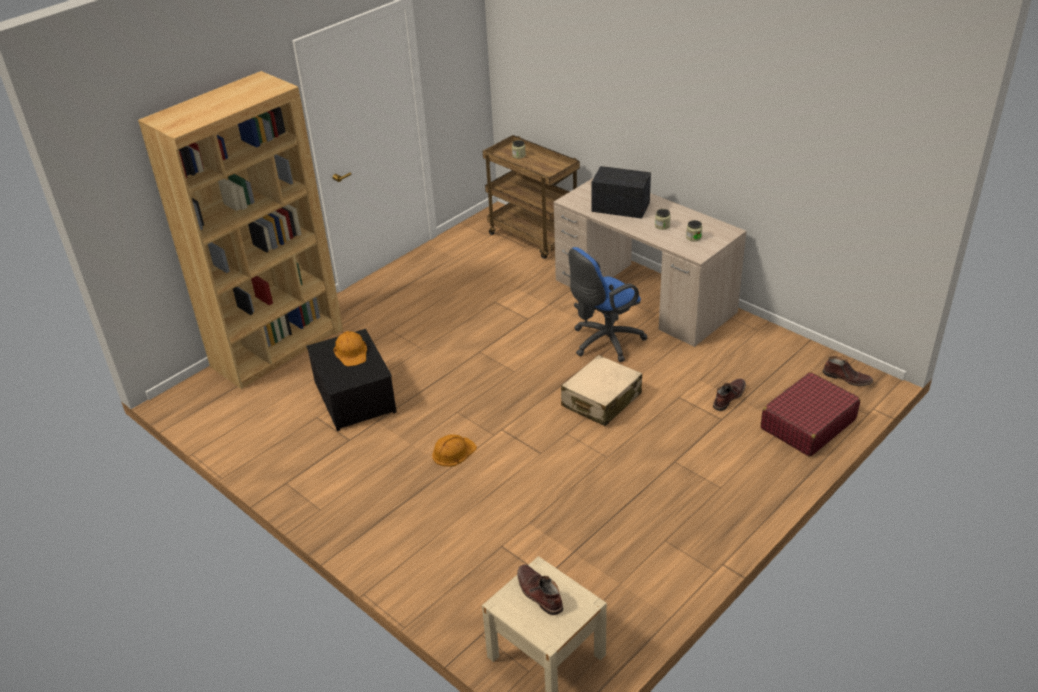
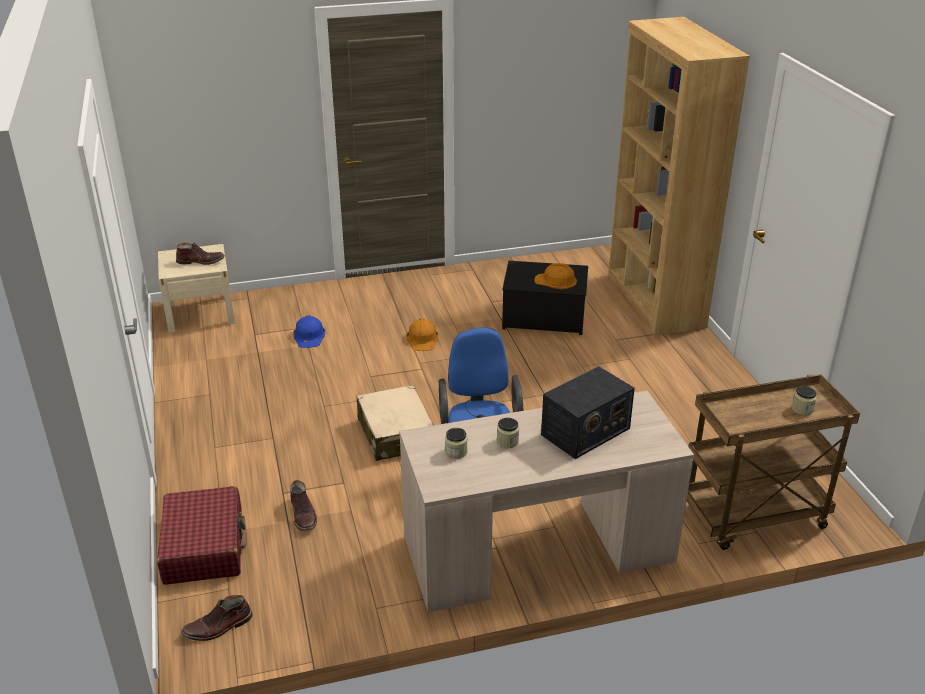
camera: 120 degrees right, 5 degrees down
(512, 532) = (309, 336): none -> blue hard hat

